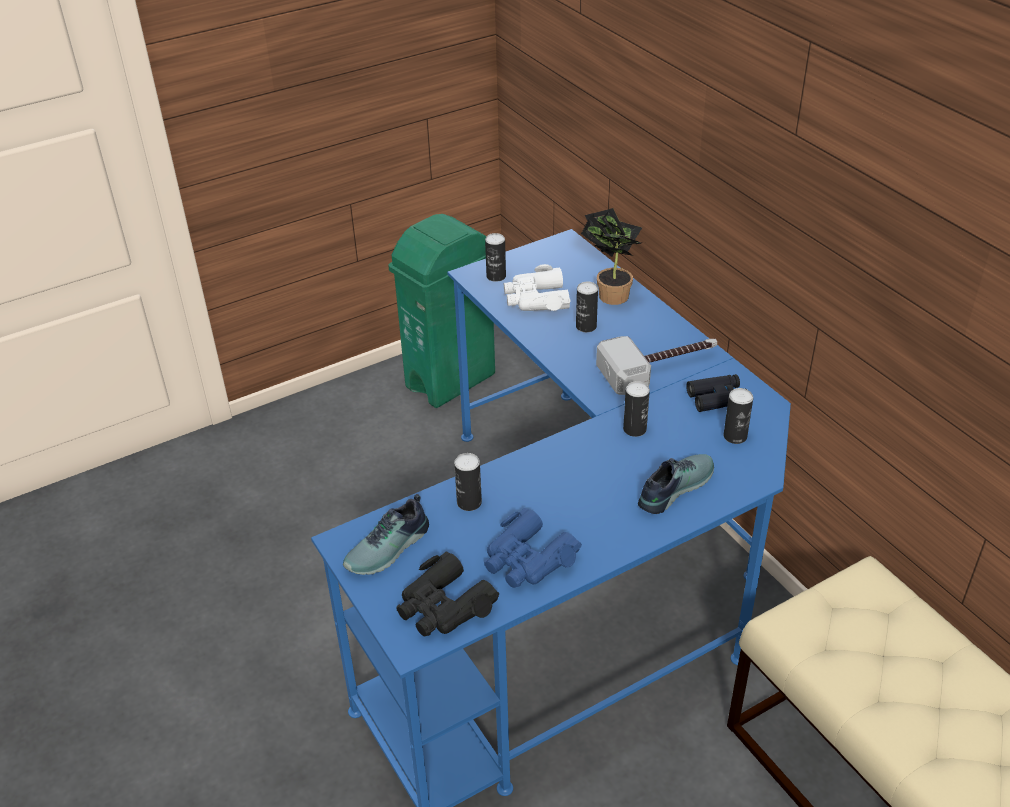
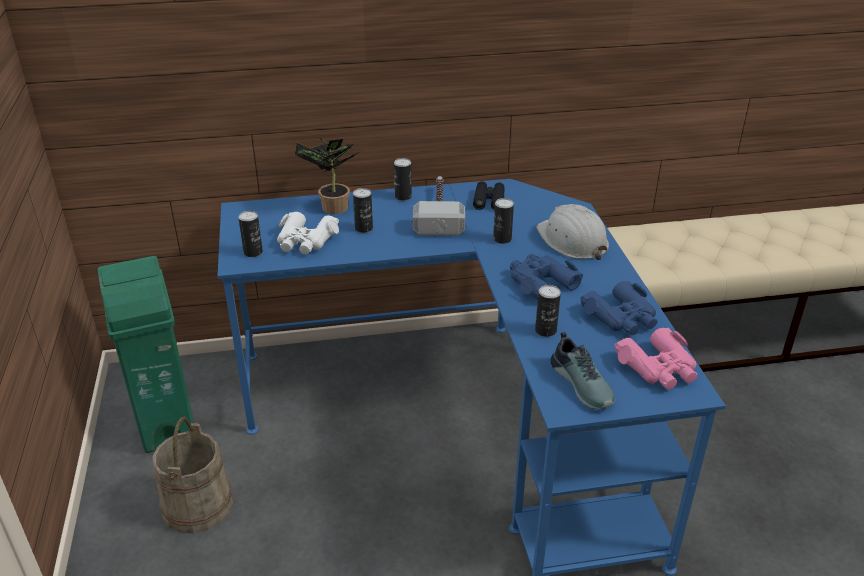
camera: 70 degrees left, 5 degrees down
(363, 441) = (197, 505): none -> beige bucket
(444, 606) = (658, 368): black binoculars -> pink binoculars
(561, 479) = (540, 282): none -> blue binoculars
(673, 487) = (572, 240): shoe -> white hard hat
(735, 436) = (533, 205): can -> can (403, 196)

